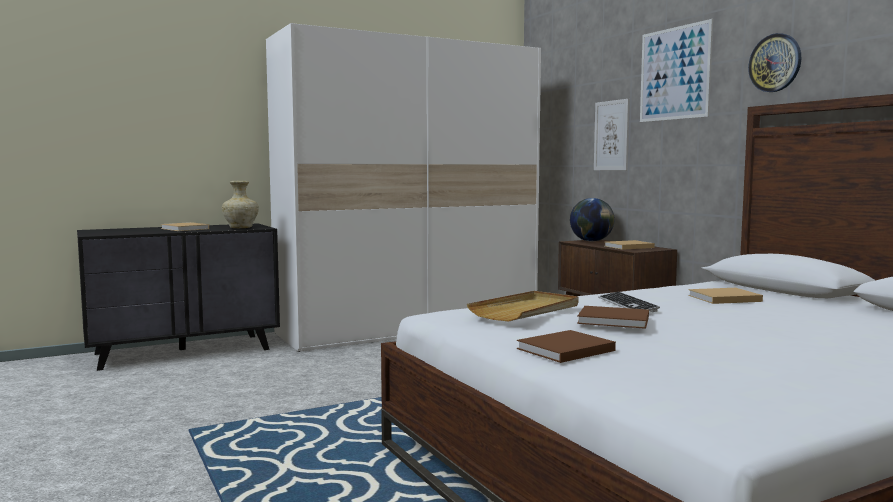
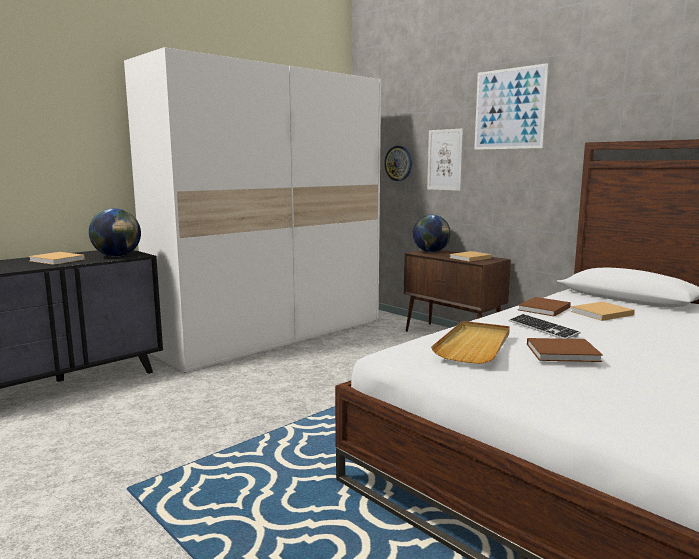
camera: 15 degrees left, 5 degrees up
(241, 228) = (117, 256): beige vase -> globe
(563, 350) = (566, 399): brown book -> brown book (543, 309)
(775, 63) = (608, 105): wall clock -> wall clock (398, 163)

